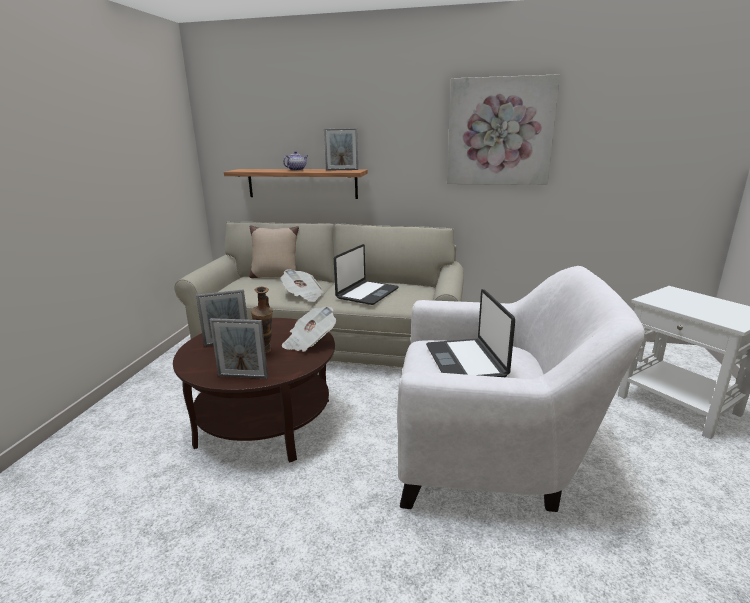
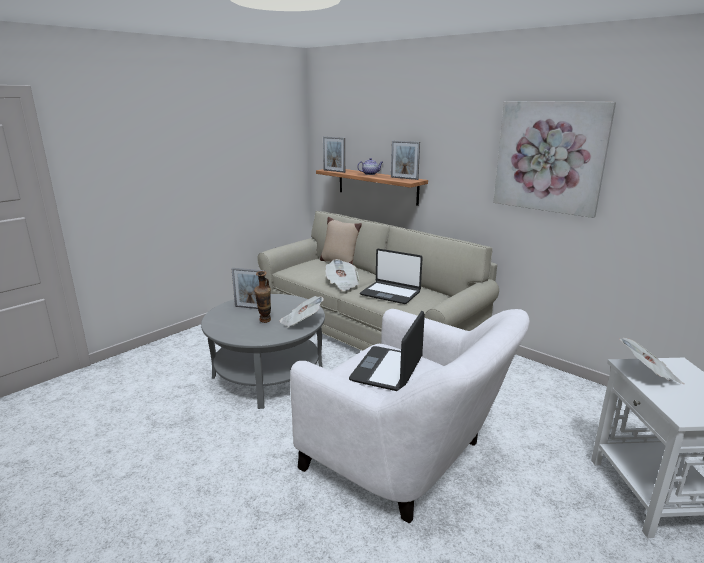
camera: 30 degrees right, 0 degrees up
(243, 376) = (233, 334): picture frame -> picture frame (334, 171)
(265, 422) = (268, 375): brown coffee table -> grey coffee table
(367, 293) = (390, 293): laptop -> laptop turned 60 degrees clockwise
(671, 303) = (647, 374): none -> newspaper

